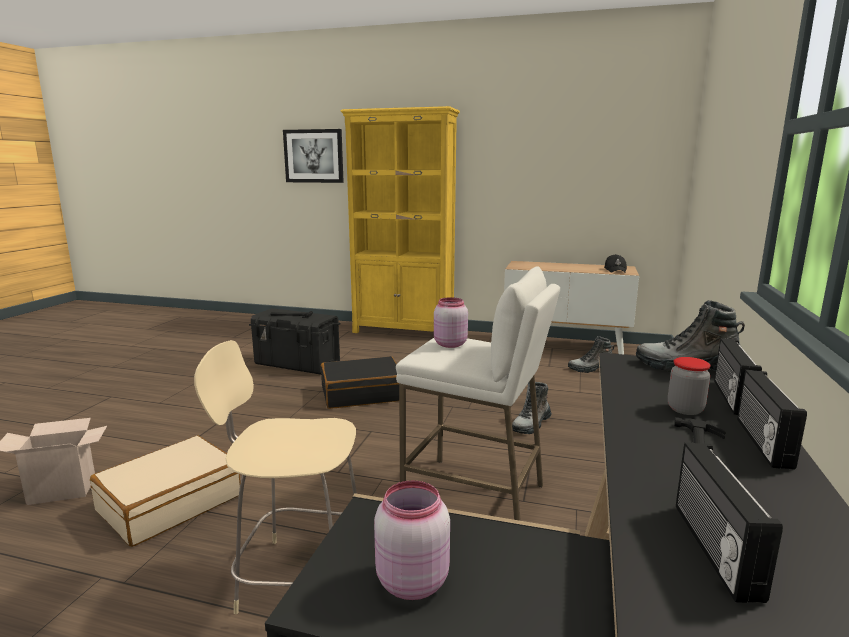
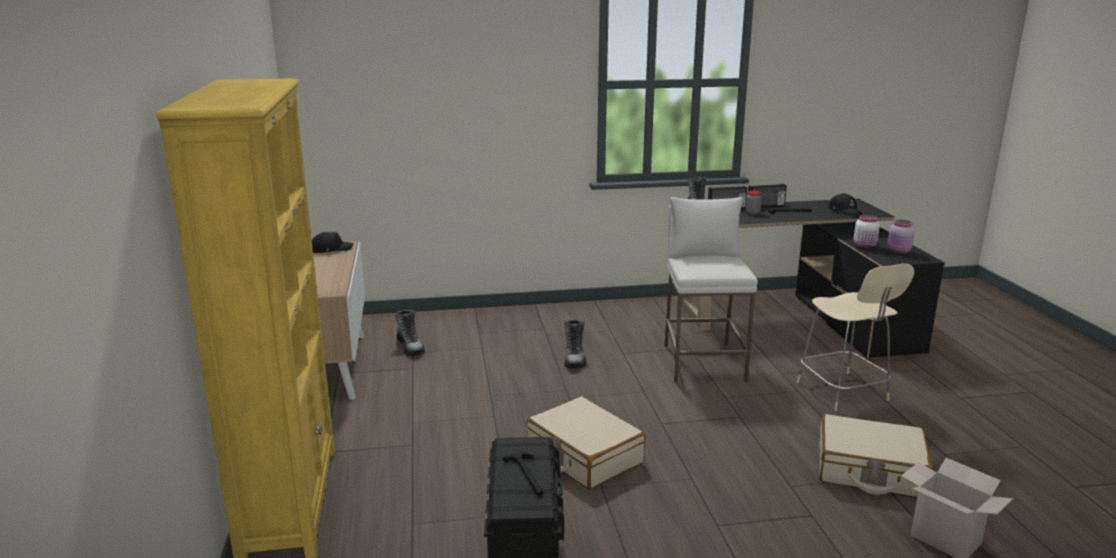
camera: 115 degrees left, 5 degrees up
(313, 156) = (127, 256): picture -> none
(362, 394) = (584, 455): black suitcase -> beige suitcase
(449, 344) = (708, 267): pink jar -> none
(490, 543) = (865, 246): none -> white jar
(531, 424) = (574, 359): boot -> boot turned 75 degrees clockwise
(712, 549) = (844, 211): radio -> black cap

